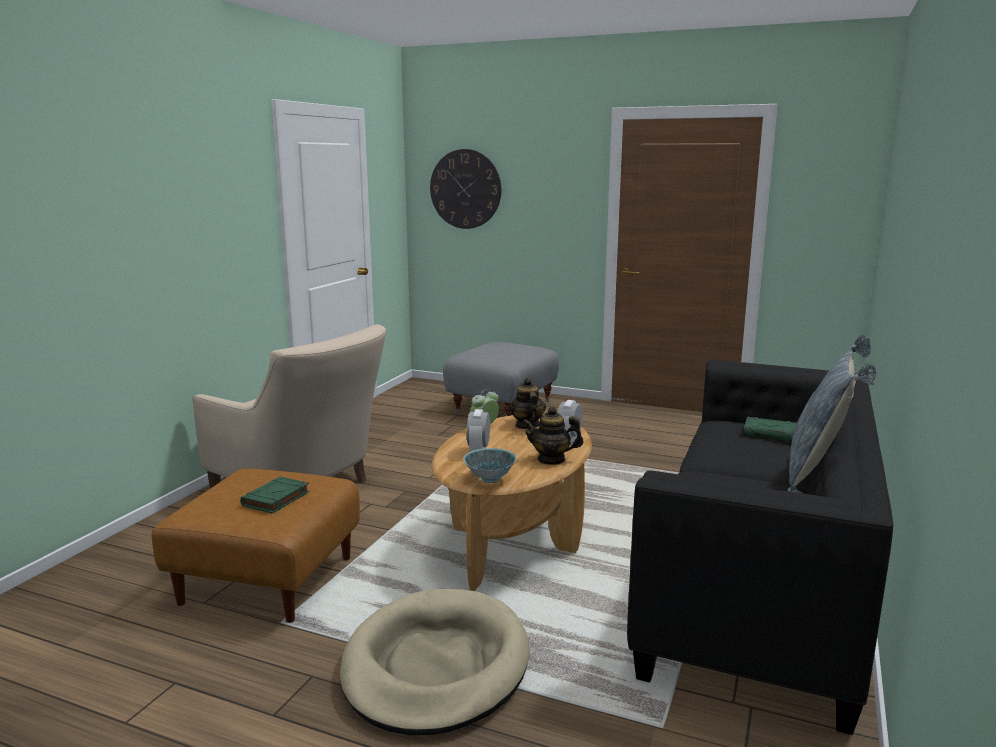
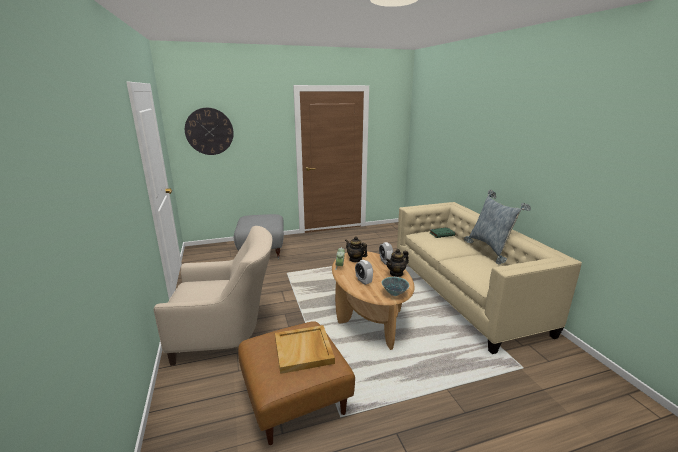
camera: 40 degrees left, 5 degrees up
(275, 499) = (304, 350): green book -> beige tray
(435, 666) = (431, 393): beige dog bed -> none
(757, 581) = (464, 295): black sofa -> beige sofa

